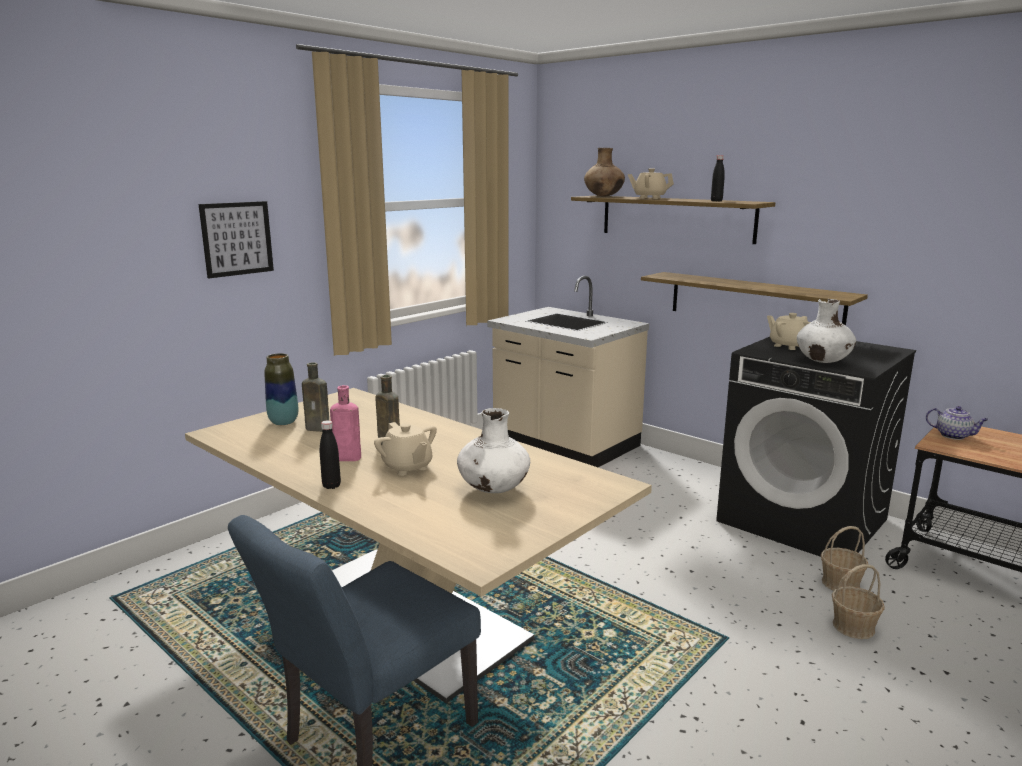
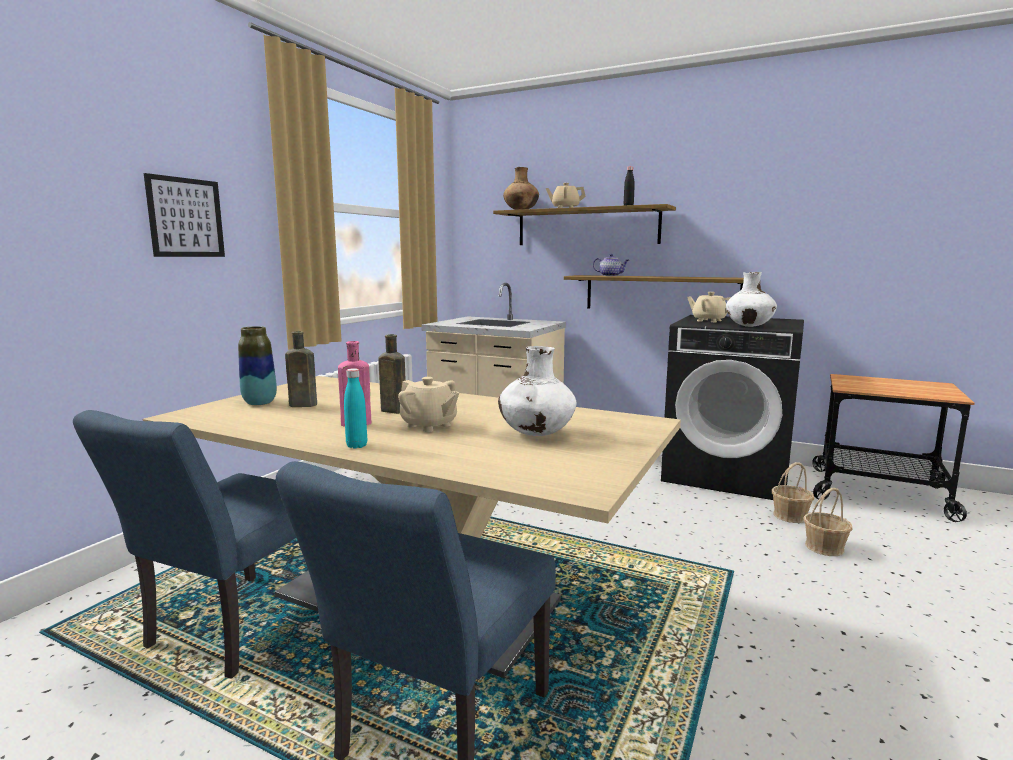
camera: 15 degrees left, 5 degrees down
(246, 620) = (231, 630): none -> blue chair
(331, 486) = (356, 445): black bottle -> turquoise bottle
(954, 436) = (852, 382): teapot -> teapot (611, 276)

